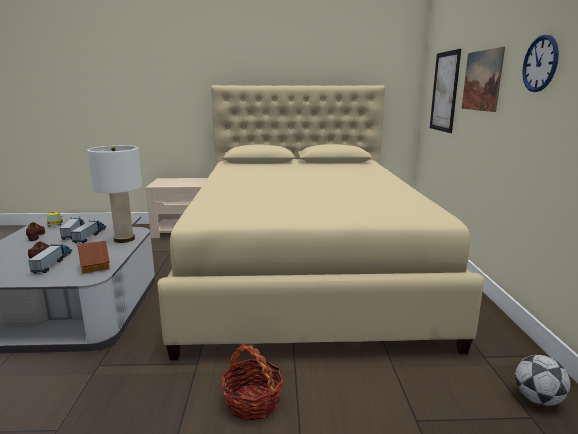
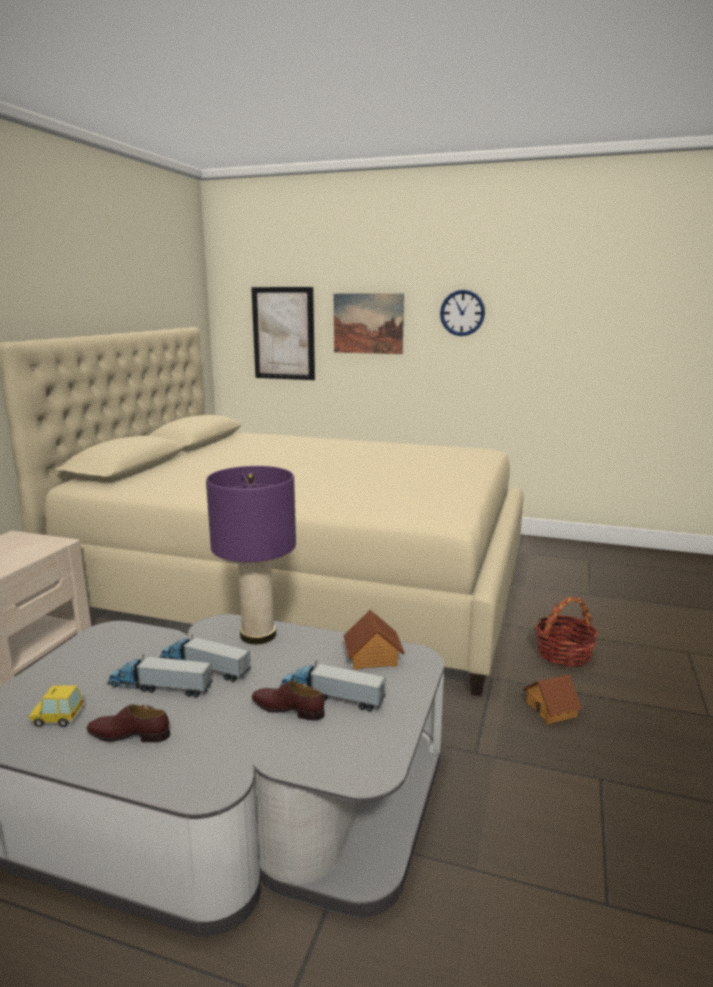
camera: 70 degrees left, 0 degrees up
(124, 239) = (258, 635): white table lamp -> purple table lamp
(154, 398) = (551, 709): none -> toy house
(537, 399) = (571, 553): football -> none

